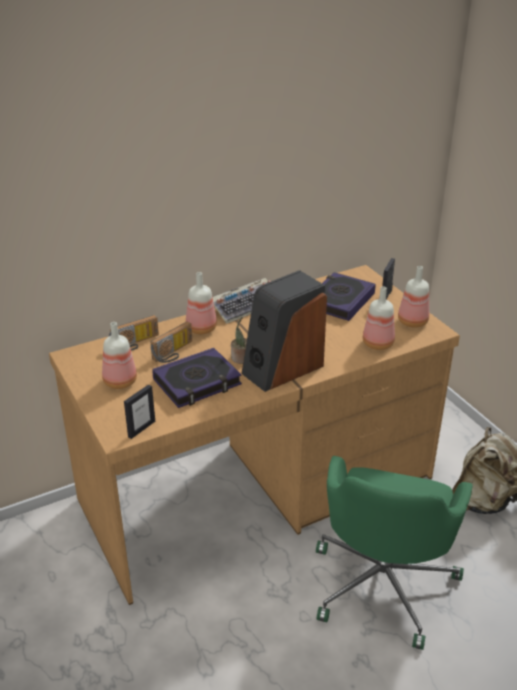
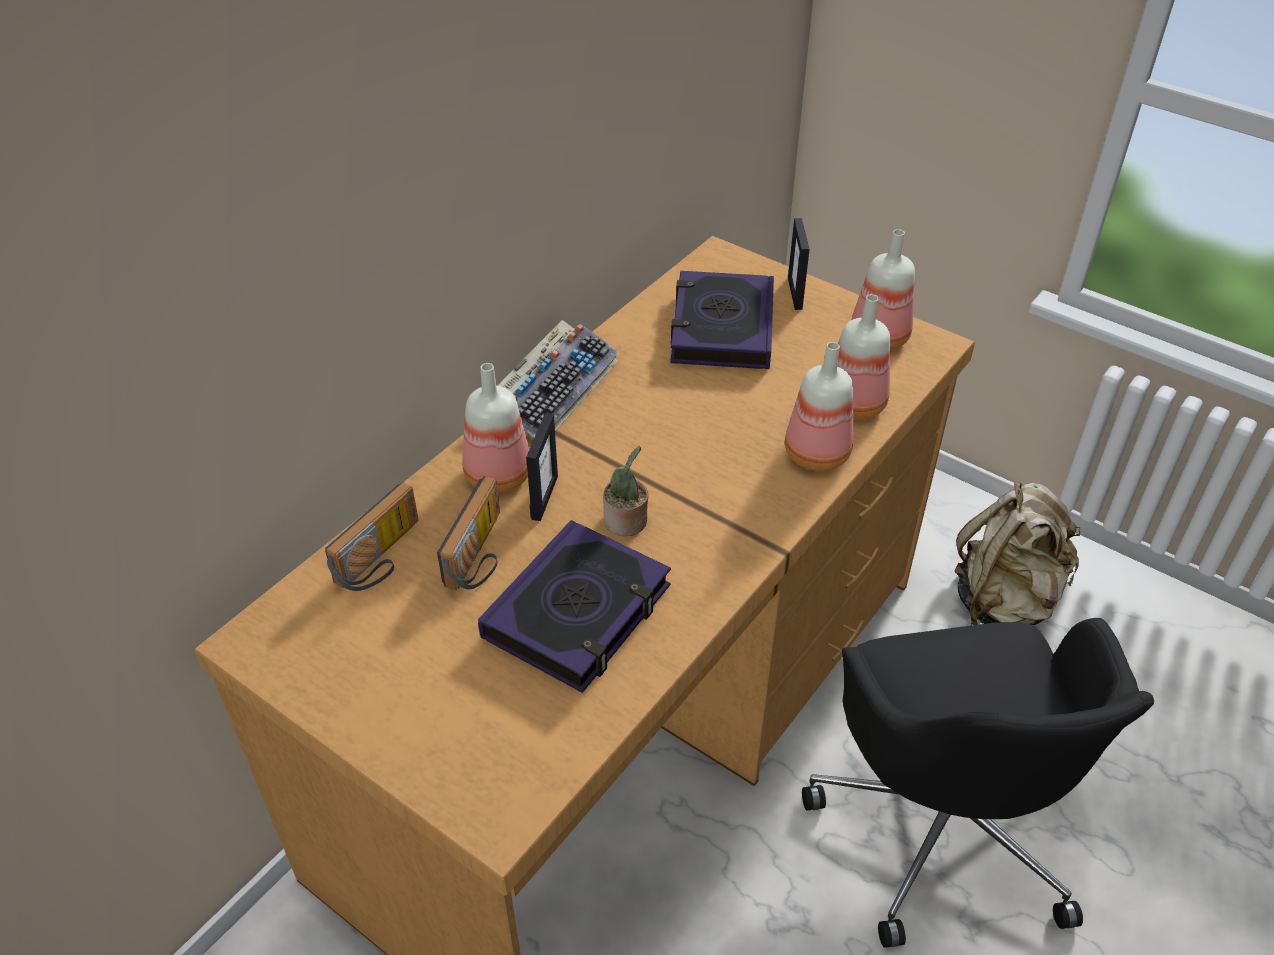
camera: 25 degrees left, 10 degrees up
(119, 382) = (410, 672): bottle -> bottle (817, 455)
(141, 429) = (537, 777): picture frame -> picture frame (544, 497)
(282, 368) = (721, 519): speaker -> none
(383, 582) = (945, 821): green office chair -> black office chair

